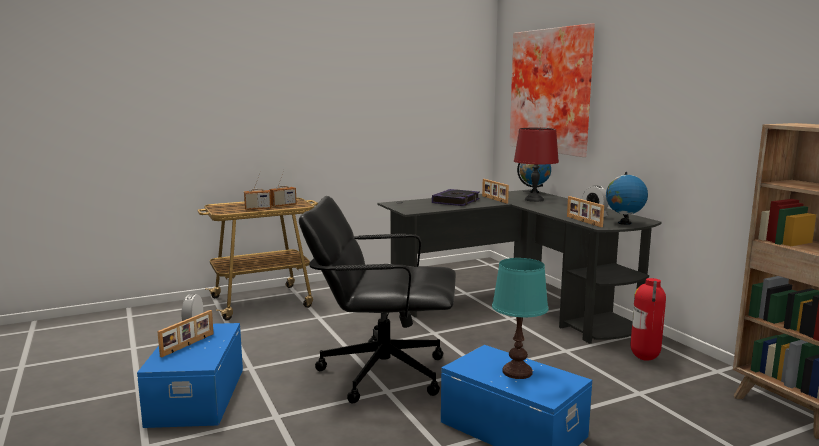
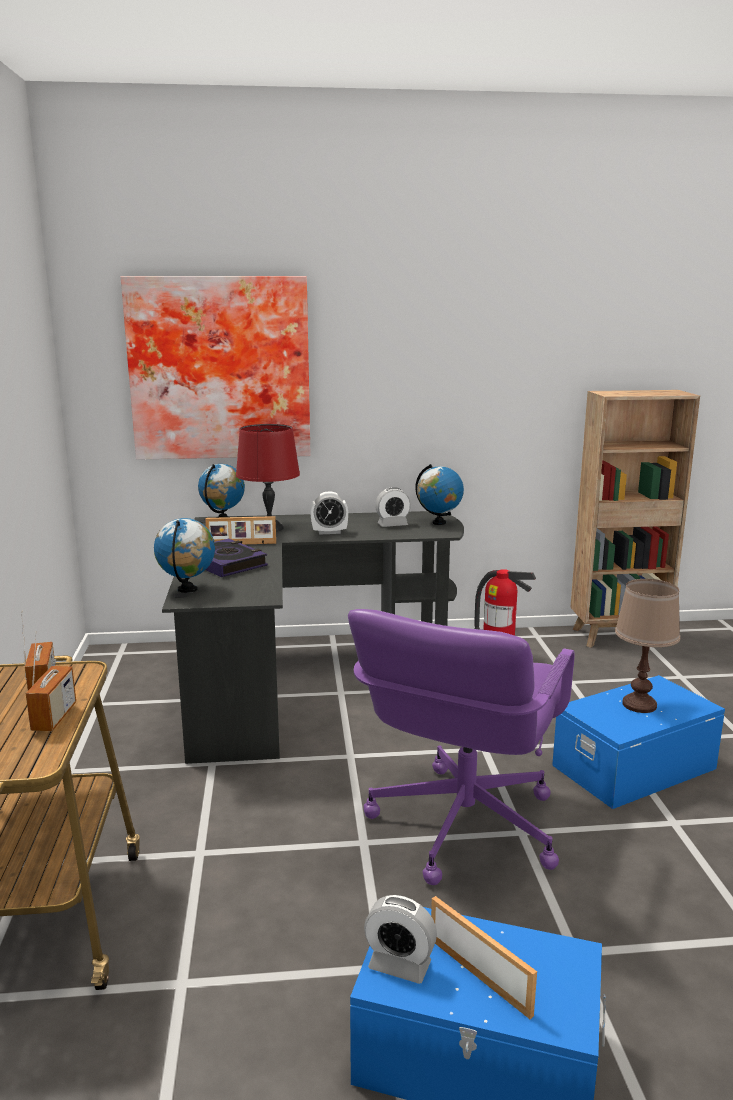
camera: 70 degrees left, 5 degrees up
(382, 372) = (462, 825): black office chair -> purple office chair
(406, 201) = (187, 589): none -> globe
(517, 372) = (638, 705): turquoise table lamp -> brown table lamp
(548, 208) = (329, 532): none -> alarm clock
(583, 221) = (417, 534): picture frame -> none

